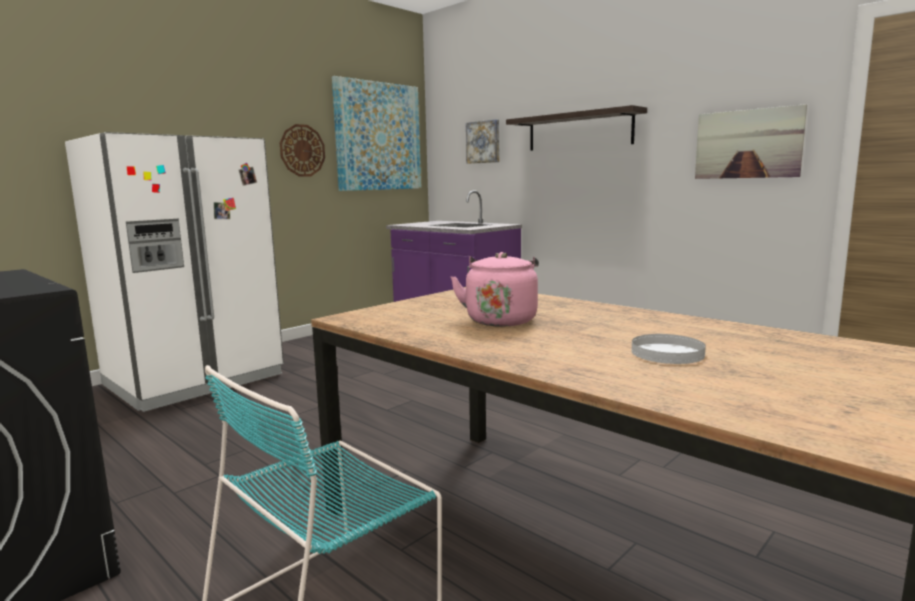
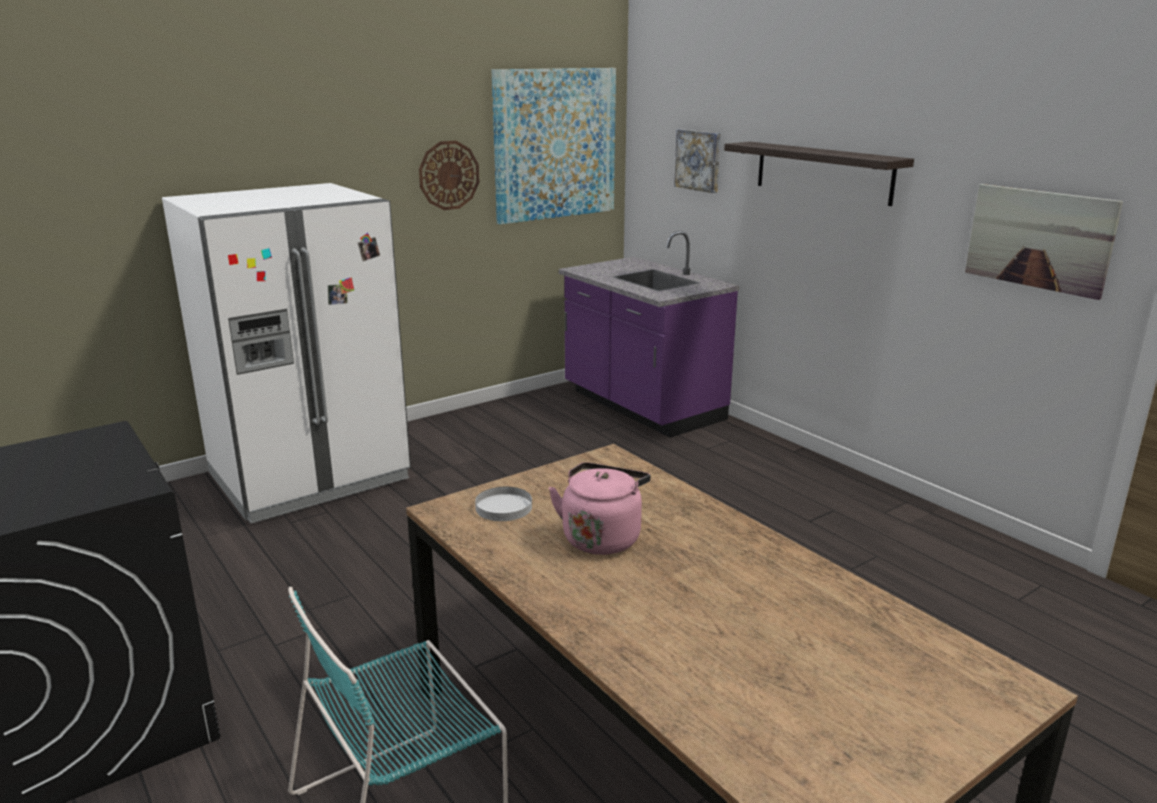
camera: 10 degrees right, 10 degrees up
(668, 353) = (737, 633): white plate -> white plate (504, 507)

